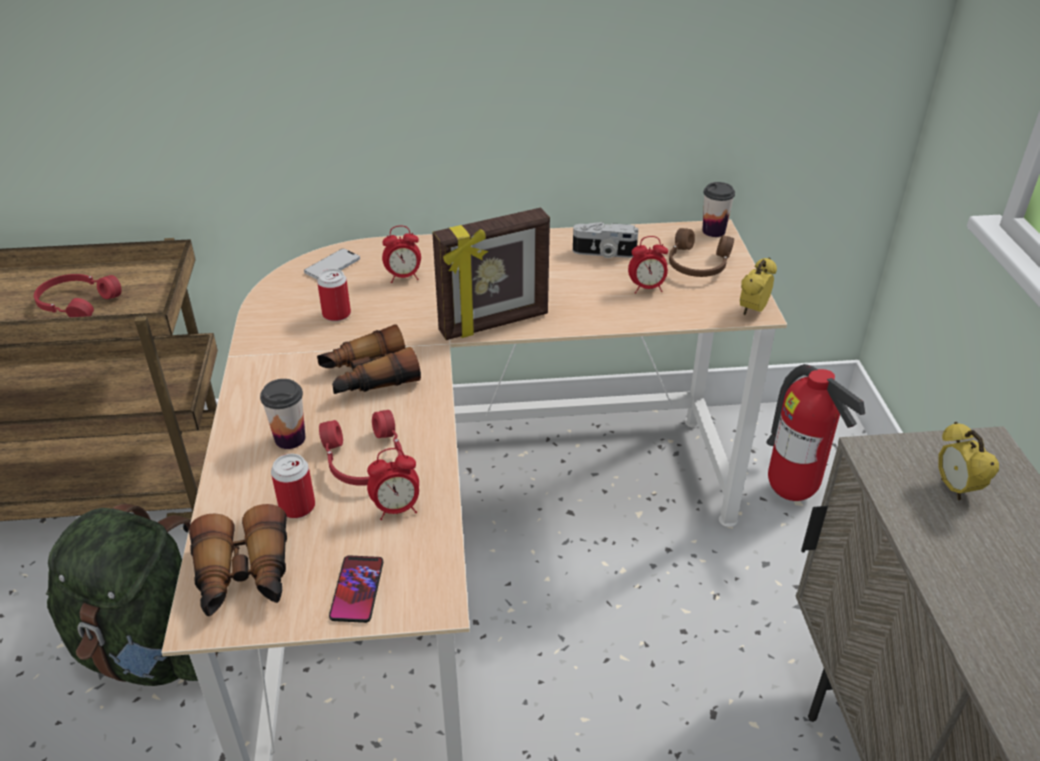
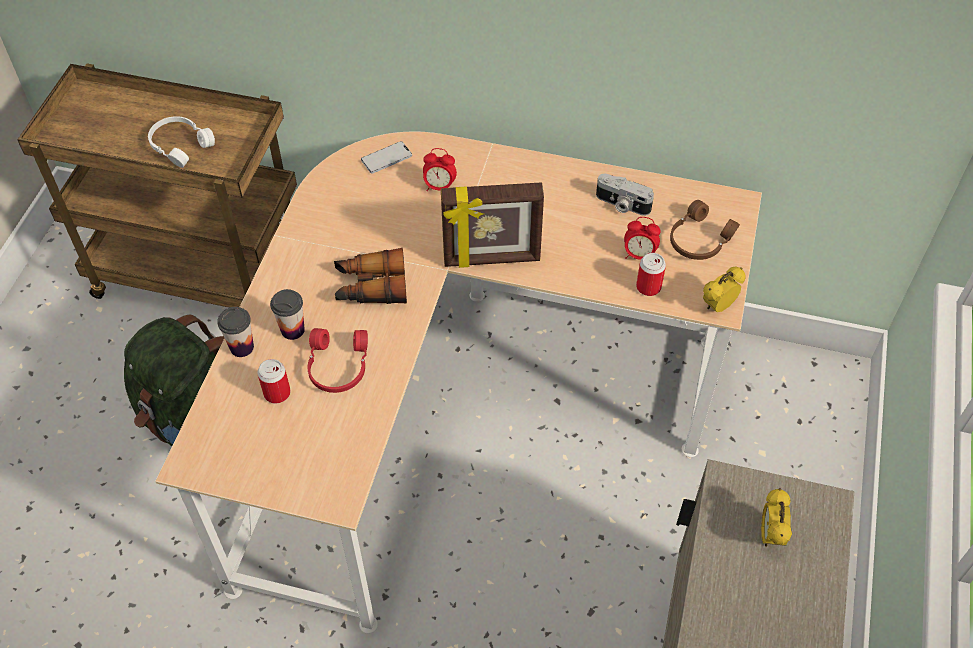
camera: 20 degrees right, 15 degrees up
(77, 303) = (180, 145): red headphones -> white headphones
(244, 577) = (223, 440): binoculars -> none
(336, 314) = (370, 214): can -> can (648, 287)
(357, 589) = (292, 475): phone -> none
(396, 509) = (344, 416): alarm clock -> none
(713, 231) = (736, 203): cup -> cup (242, 347)
(792, 492) = (762, 441): fire extinguisher -> none

